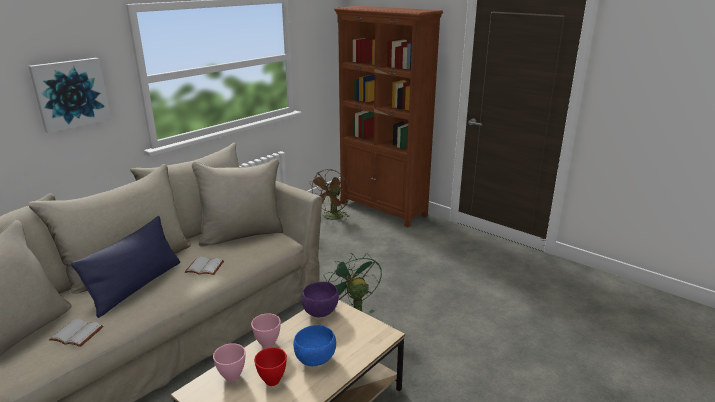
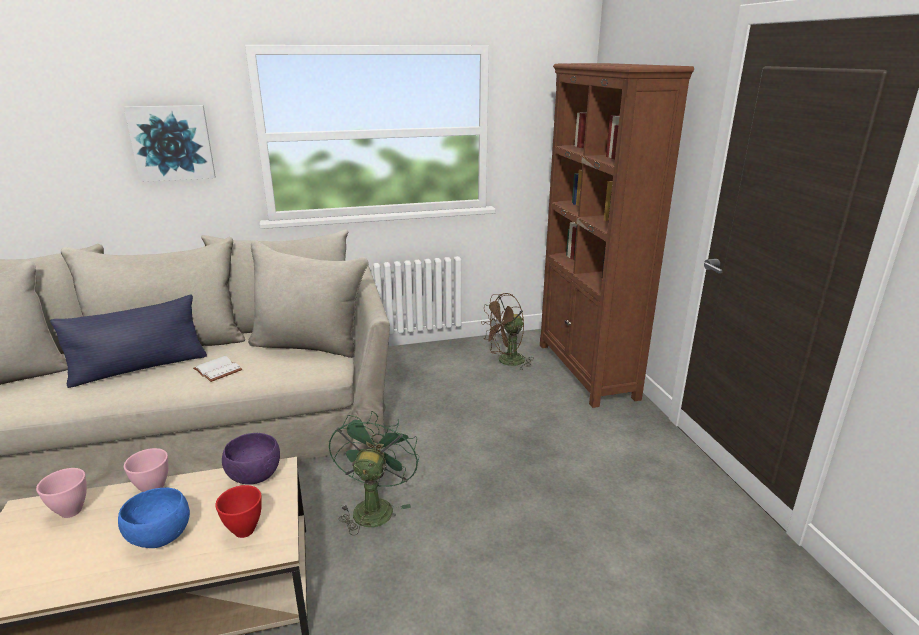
camera: 35 degrees right, 0 degrees up
(75, 335) = (30, 397): white book -> none
(272, 380) = (91, 538): red bowl -> red bowl (245, 530)

